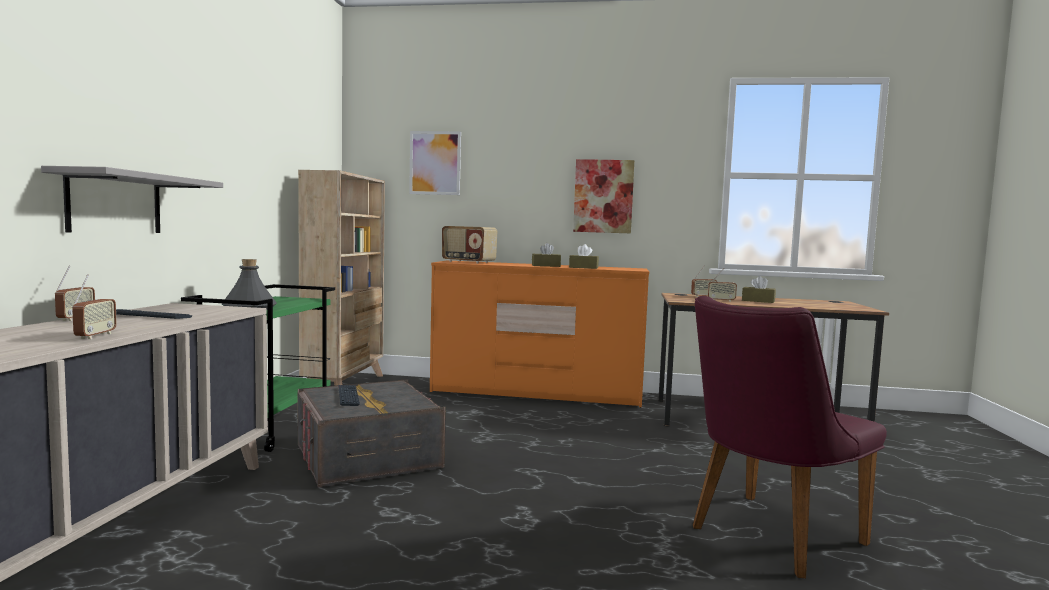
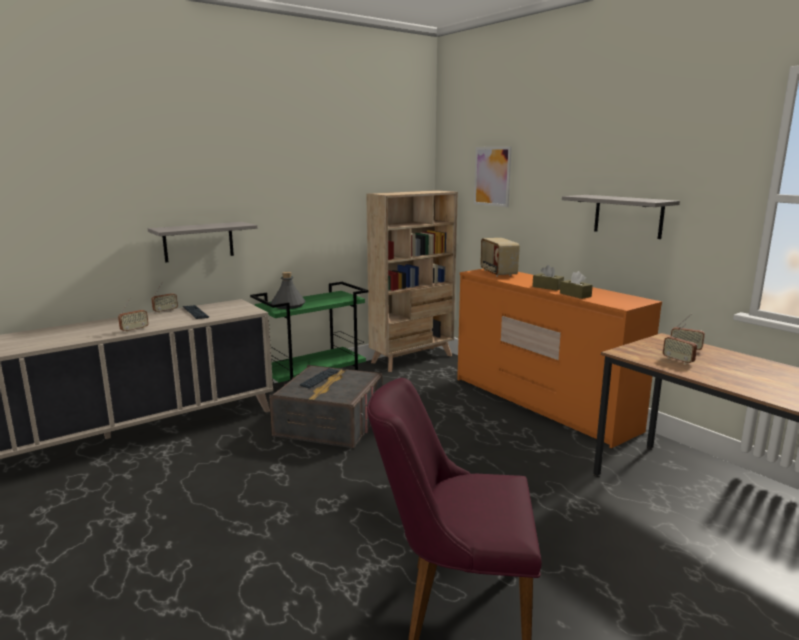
camera: 45 degrees right, 10 degrees up
(603, 196) = (628, 216): picture -> grey shelf
(758, 301) = (733, 370): brown tissue box -> none

